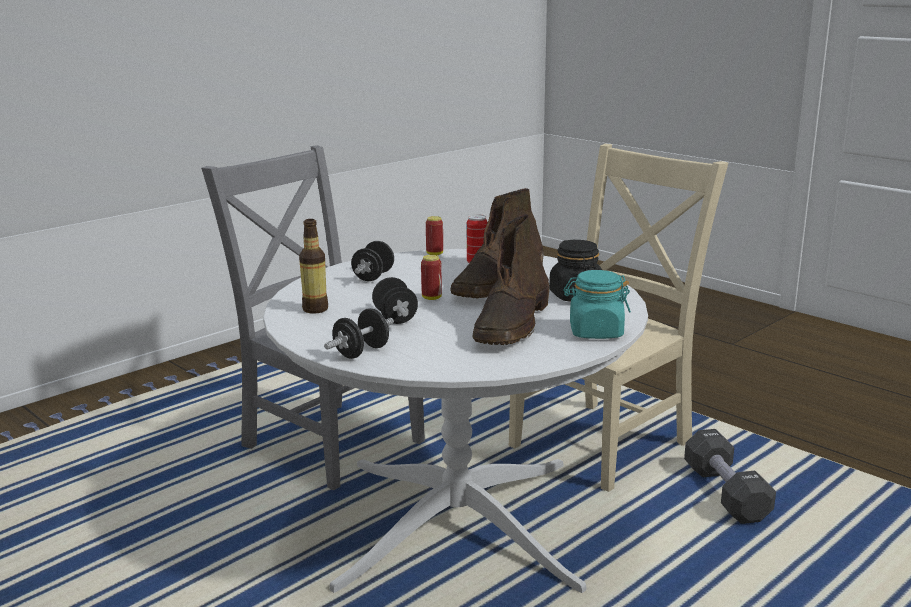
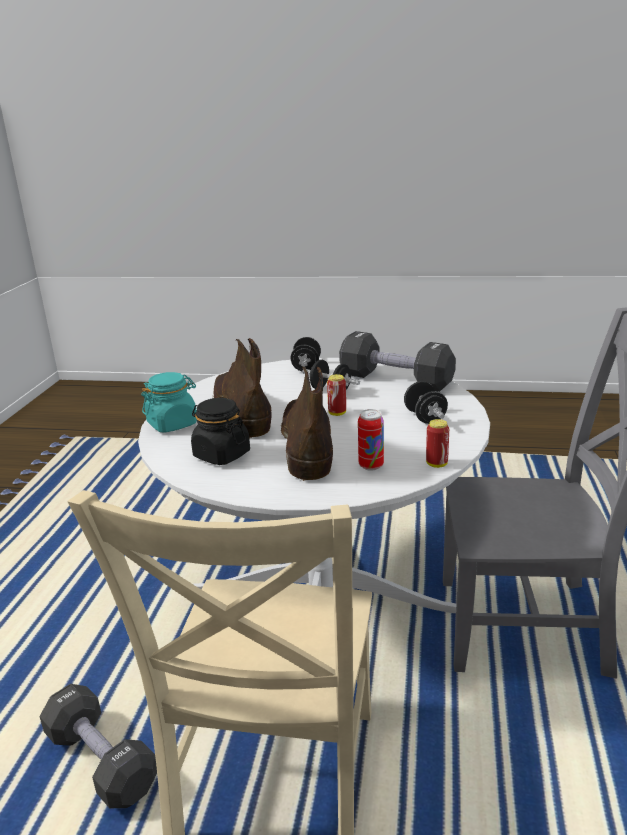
camera: 145 degrees right, 5 degrees up
(315, 309) = (395, 380): bottle -> black dumbbell

